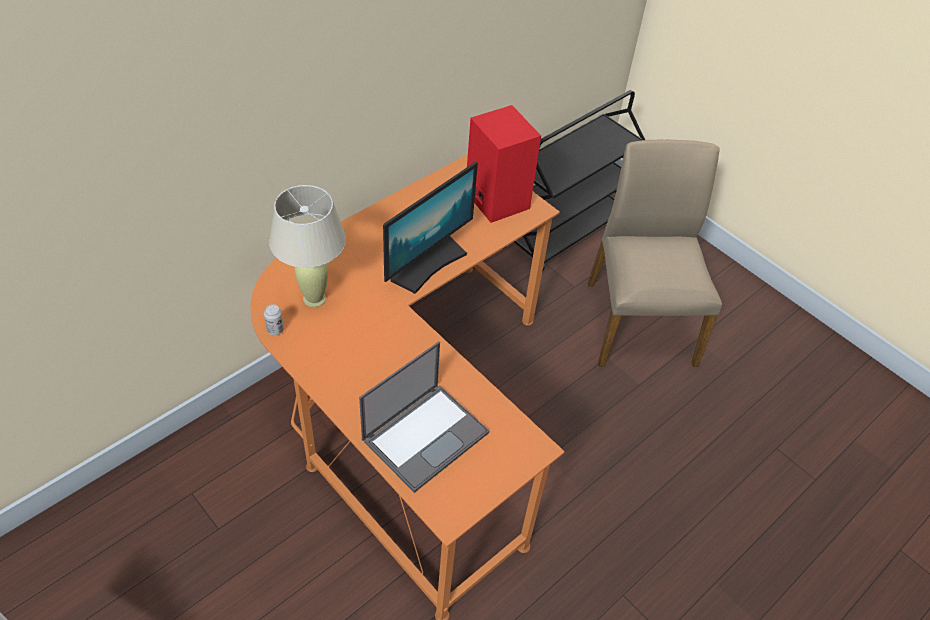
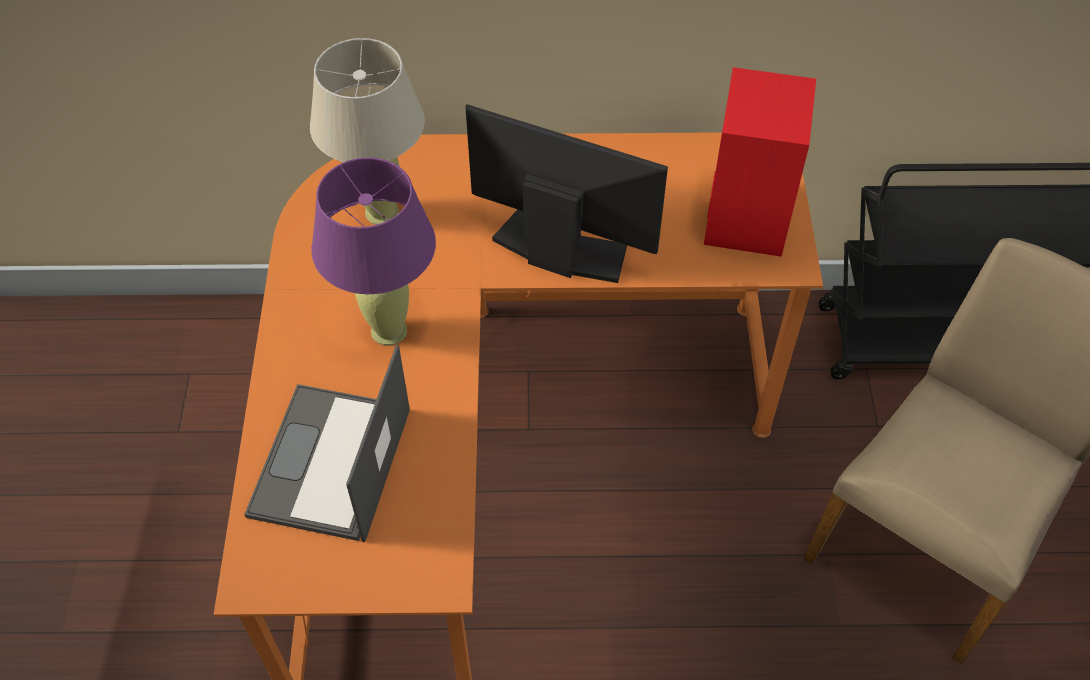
camera: 45 degrees right, 5 degrees up
(275, 330) = (302, 224): can -> none
(384, 353) = (389, 330): none -> purple table lamp
(426, 435) = (331, 464): laptop -> laptop turned 105 degrees clockwise
(427, 264) = (560, 250): monitor -> monitor turned 150 degrees counterclockwise

